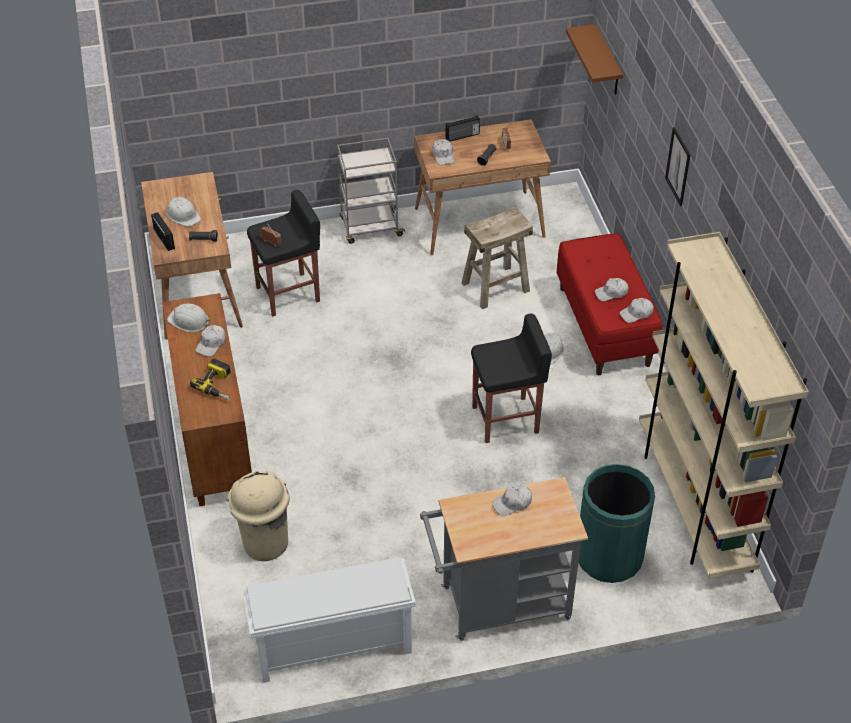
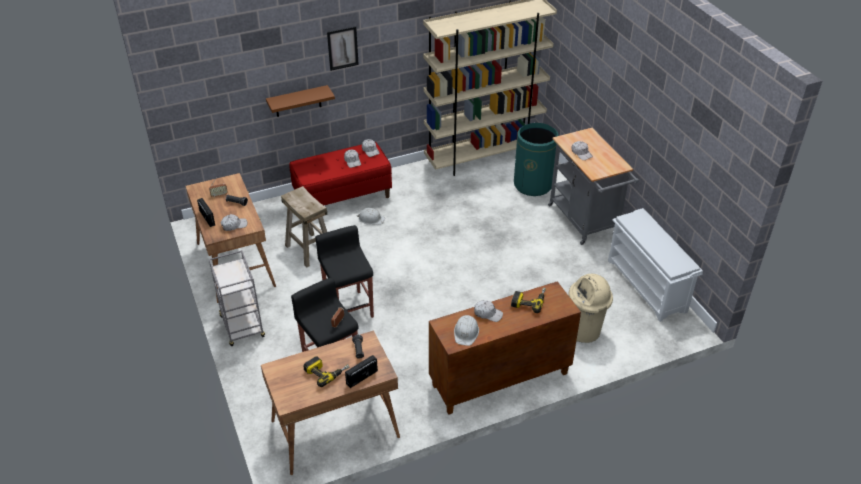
camera: 100 degrees left, 5 degrees down
(183, 215) = (326, 371): white hard hat -> power drill
(506, 420) = (439, 232): black stool -> black stool (349, 308)
(607, 62) = (200, 93): brown shelf -> brown shelf (298, 101)

